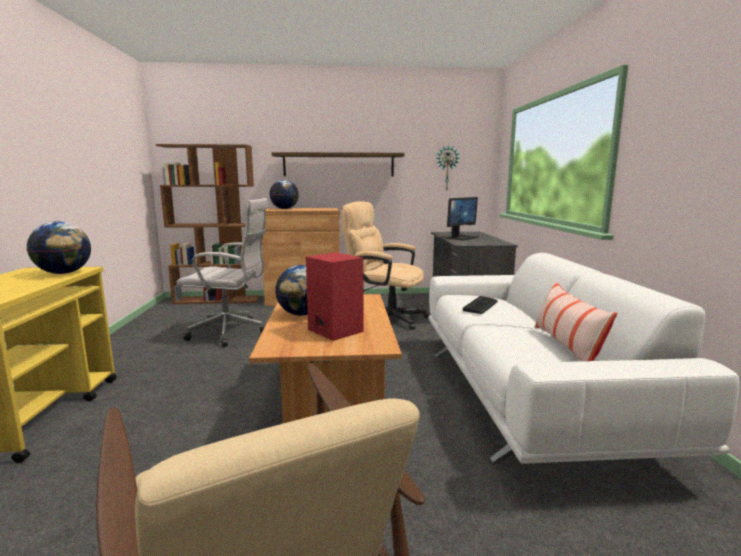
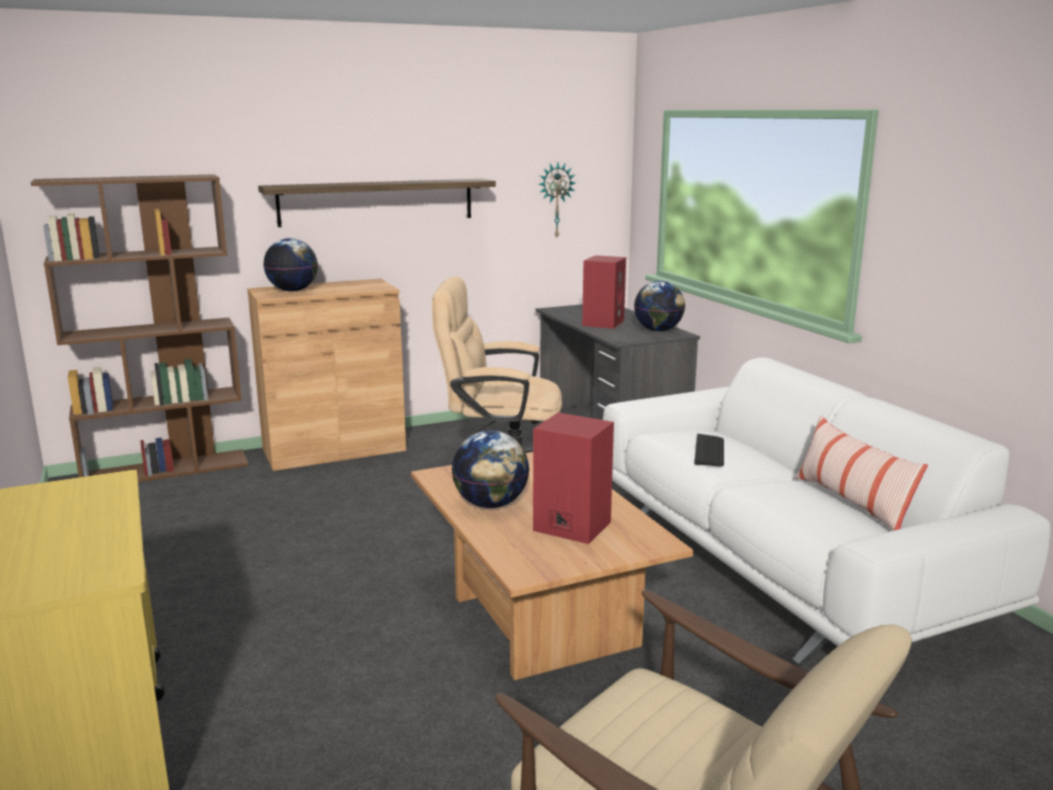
camera: 20 degrees left, 5 degrees up
(63, 273) = (101, 496): globe -> globe (658, 330)
(231, 333) = (269, 536): white office chair -> none
(462, 238) = (602, 323): monitor -> red speaker

